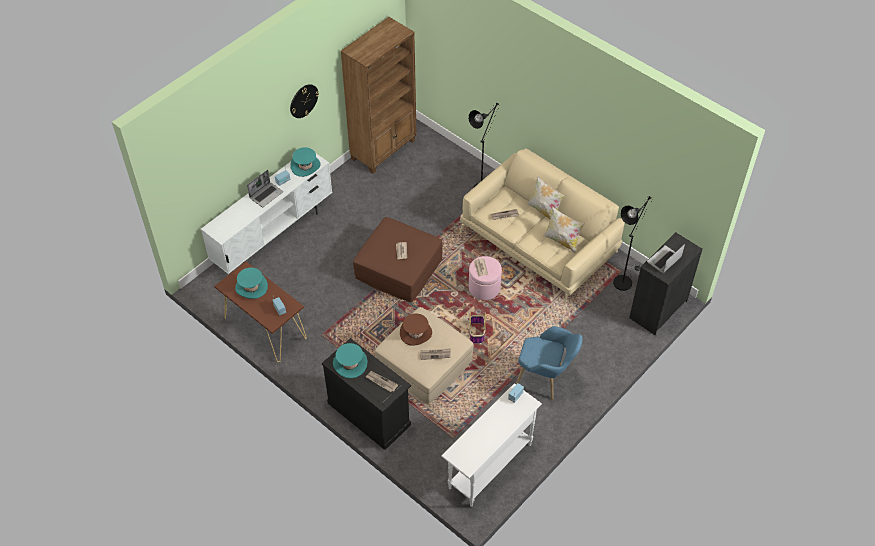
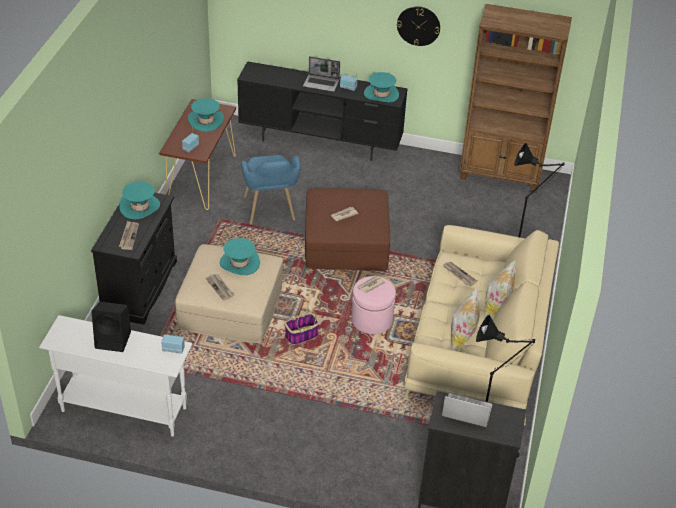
camera: 60 degrees right, 10 degrees down
(274, 235) = (321, 142): white tv stand -> black tv stand
(415, 333) = (239, 263): brown hat -> turquoise hat
(487, 428) = (114, 340): none -> black speaker
(545, 380) = (274, 419): blue armchair -> blue armchair (270, 213)

